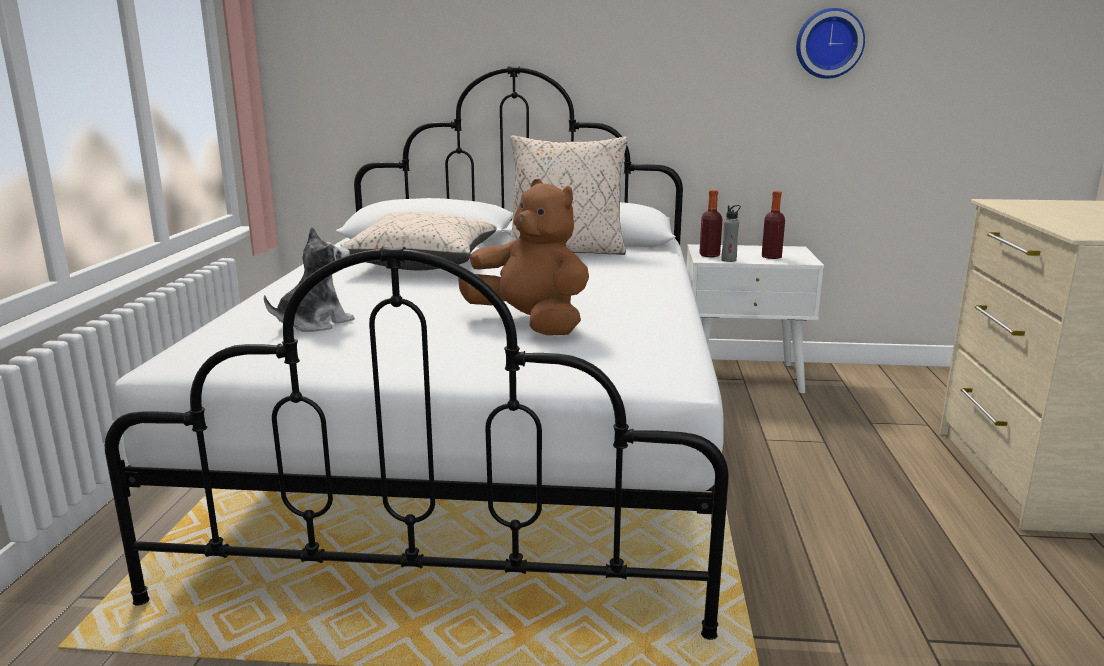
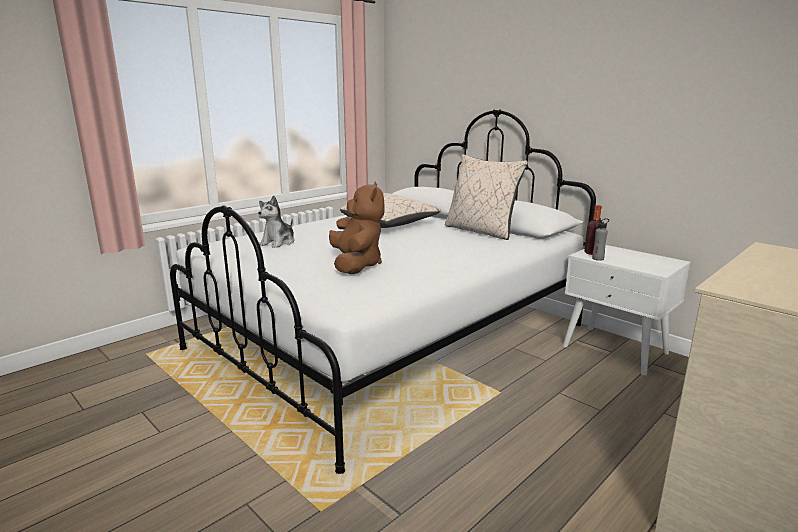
camera: 40 degrees right, 0 degrees up
(314, 323) = (278, 242): plush toy -> plush toy turned 120 degrees clockwise
(771, 257) = (637, 263): bottle -> none
(828, 43) = (726, 95): wall clock -> none

